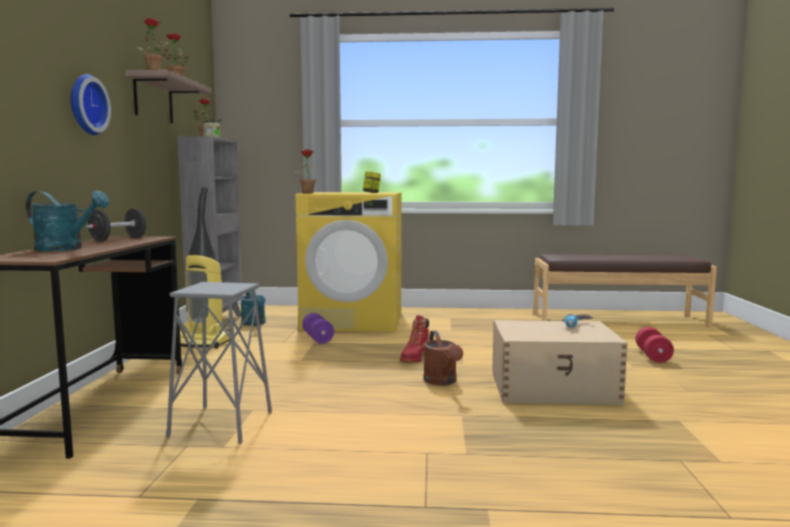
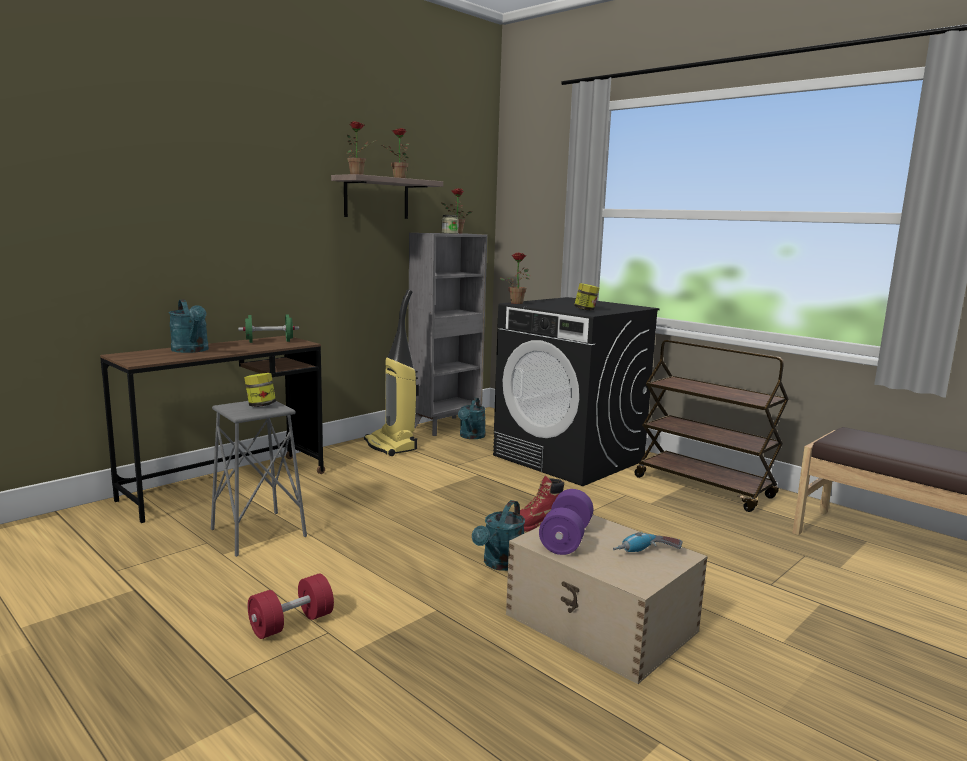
camera: 40 degrees right, 5 degrees up
(85, 105) = (269, 215): wall clock -> none
(118, 239) = (269, 342): black dumbbell -> green dumbbell
(219, 285) = (261, 406): none -> jar
(318, 338) = (491, 471): purple dumbbell -> purple dumbbell (566, 539)
(354, 320) = (569, 458): yellow washing machine -> black washing machine
(442, 382) = (500, 564): brown watering can -> turquoise watering can
(461, 316) = (704, 487): none -> brown cart
(653, 356) = (859, 640): red dumbbell -> red dumbbell (291, 623)

